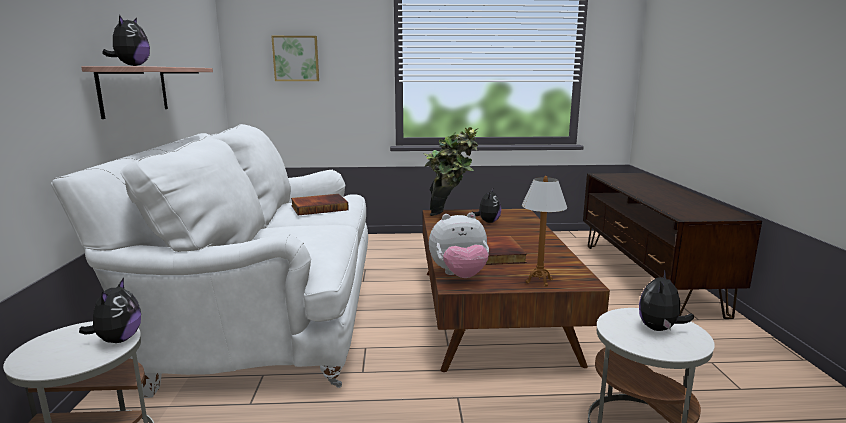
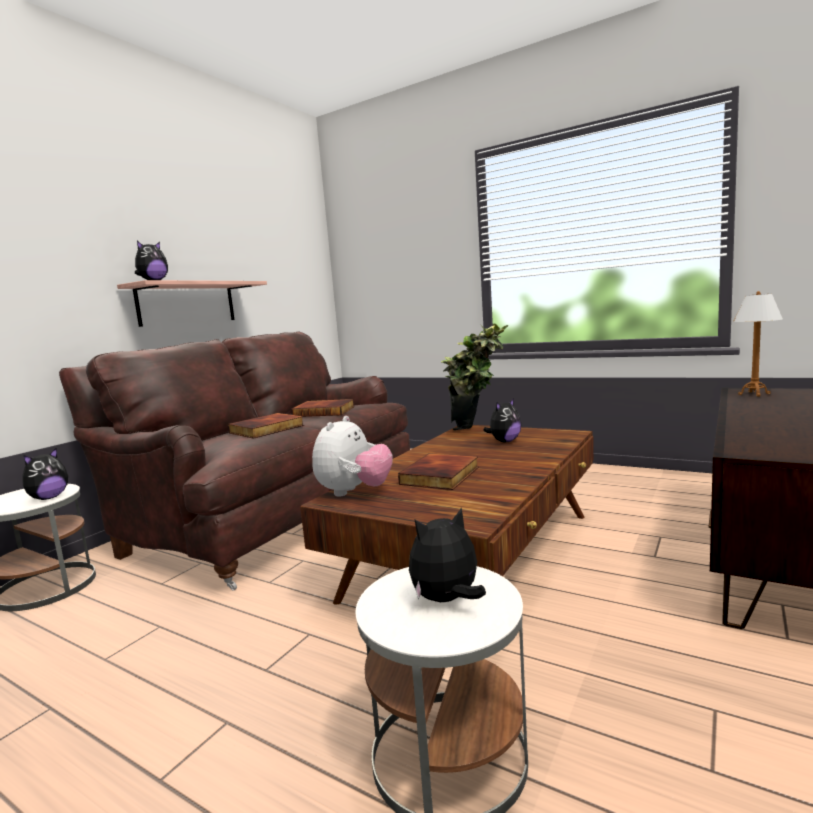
camera: 35 degrees right, 5 degrees down
(265, 317) = (269, 515): white sofa -> brown sofa
(296, 58) = (388, 267): picture -> none
(307, 230) = (267, 429): none -> book
(459, 276) = (354, 492): plush toy -> plush toy turned 90 degrees counterclockwise
(539, 281) = (422, 512): table lamp -> table lamp (754, 394)

